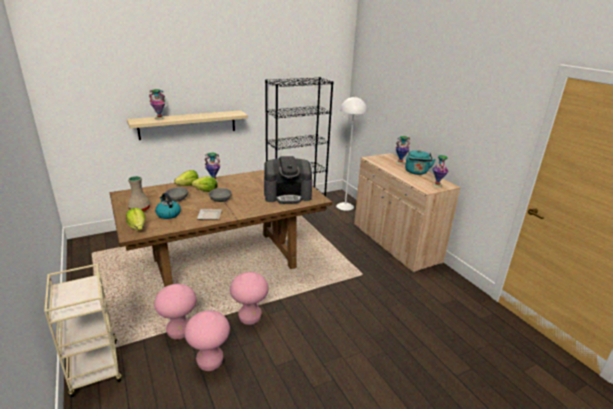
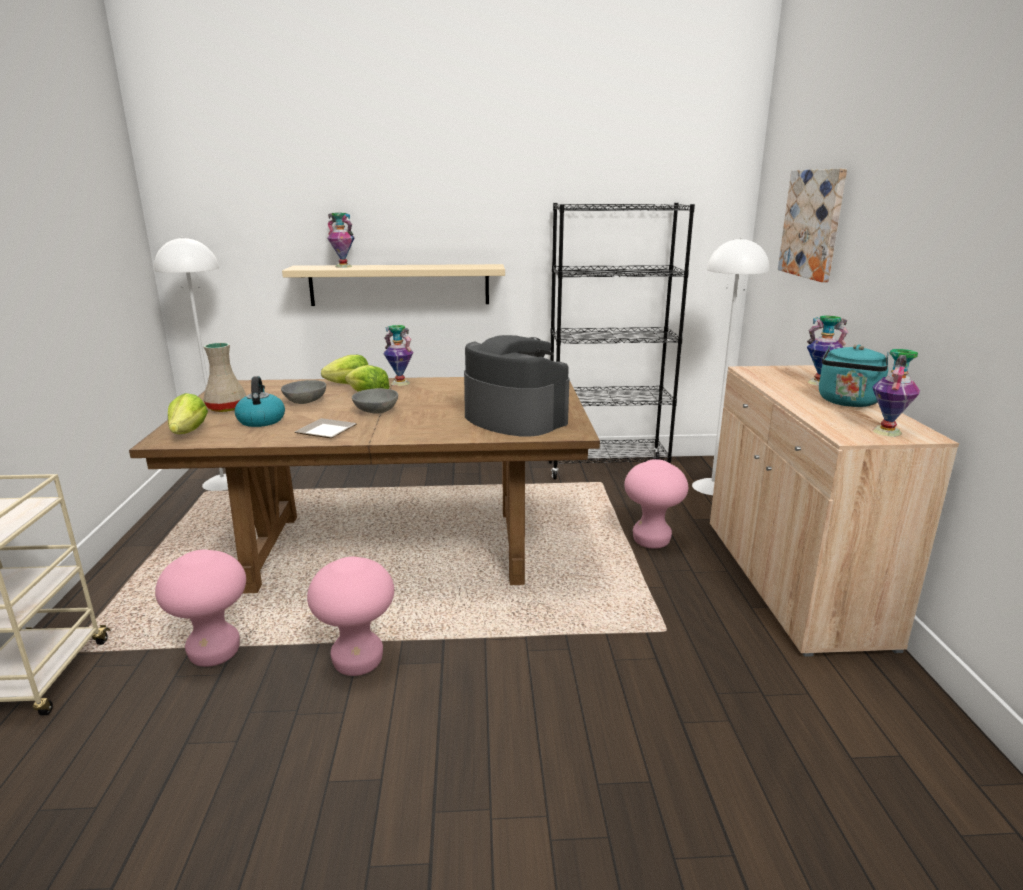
camera: 25 degrees right, 5 degrees down
(98, 245) = (223, 482): none -> white floor lamp
(210, 362) = (215, 730): pink stool -> pink stool (651, 541)
(287, 195) = (514, 418): coffee machine -> coffee machine turned 150 degrees counterclockwise
(386, 92) = (813, 224): none -> picture

